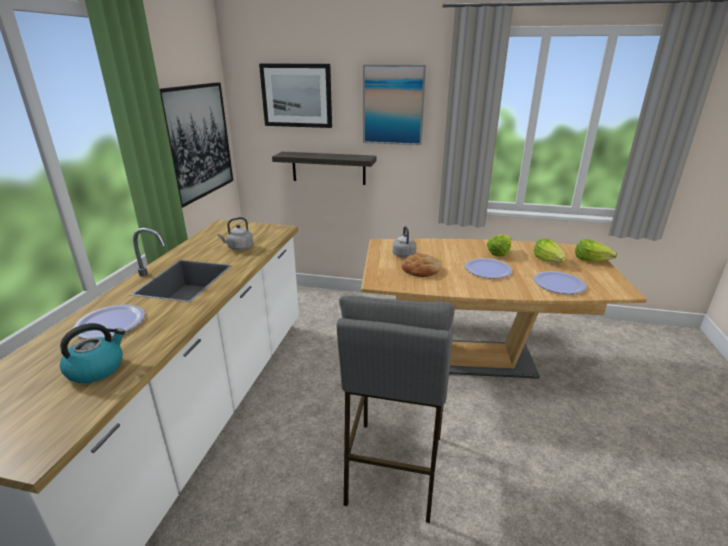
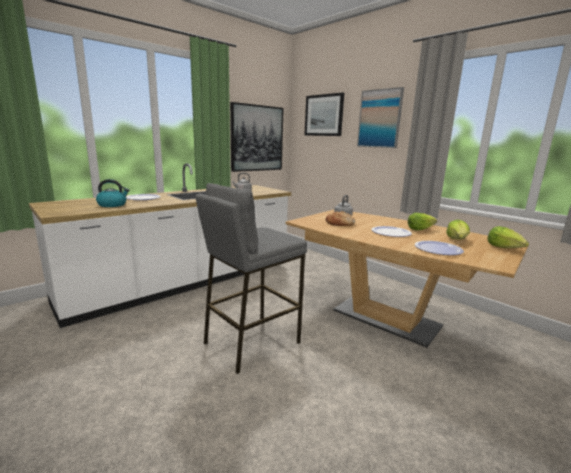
camera: 35 degrees right, 10 degrees down
(328, 168) = (336, 165): shelf -> none

